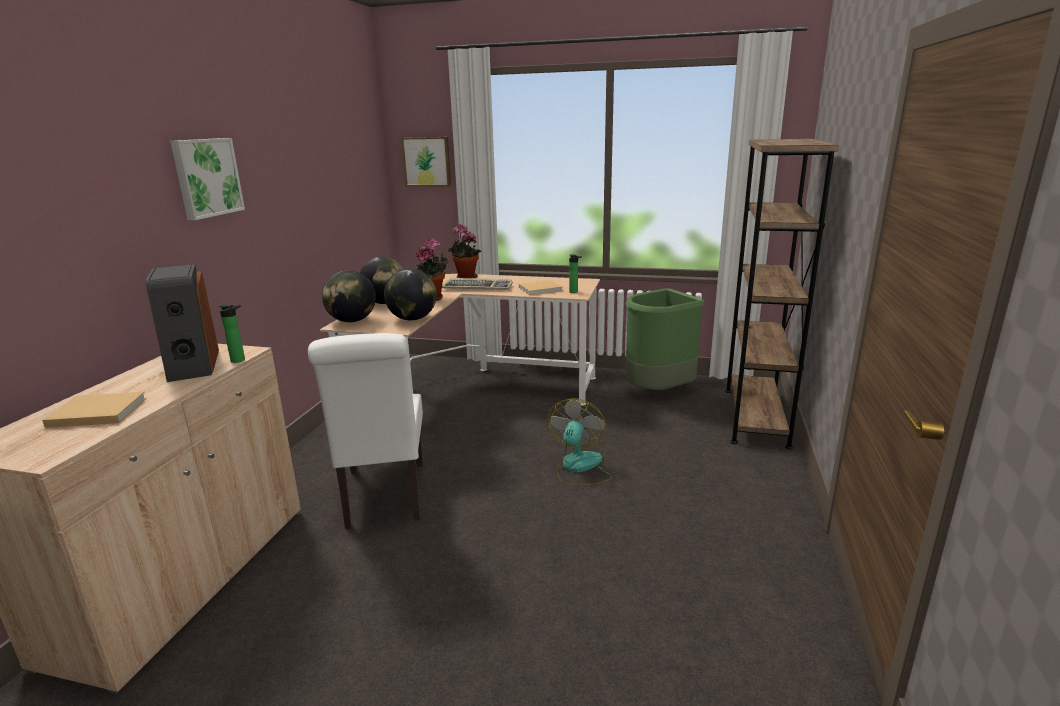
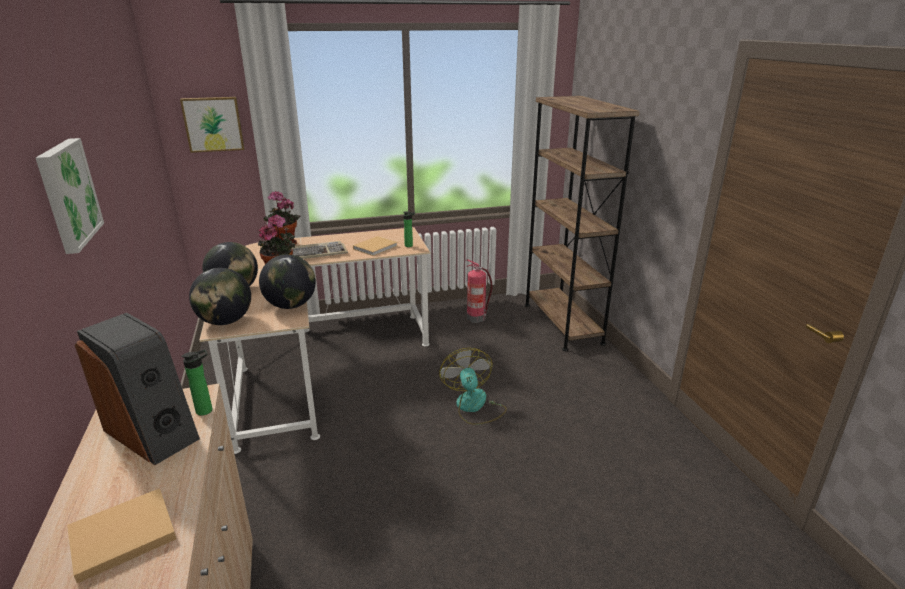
camera: 30 degrees left, 5 degrees up
(384, 498) = (328, 495): white chair -> none
(658, 392) = (477, 318): green trash can -> fire extinguisher

